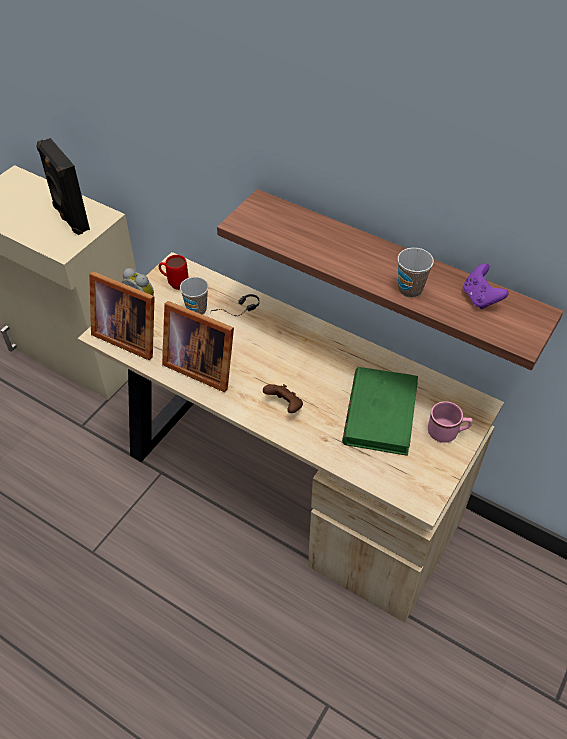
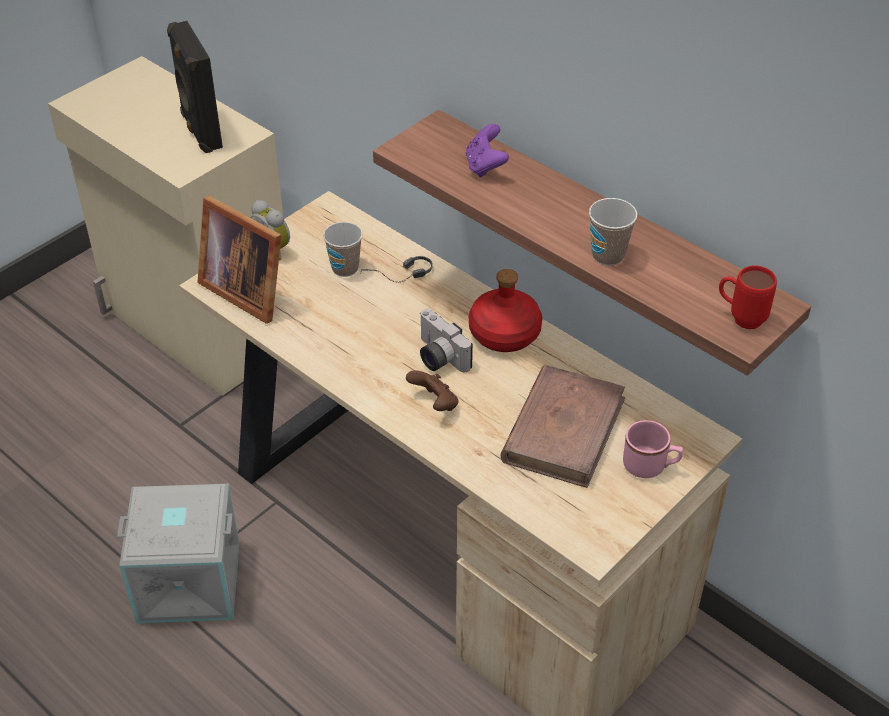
camera: 10 degrees right, 5 degrees down
(111, 540) = (190, 579): none -> grey storage box
(174, 283) = (323, 232): red mug -> red mug (740, 318)
(200, 365) = (333, 339): picture frame -> none
(278, 369) = (437, 357): none -> camera
(322, 346) = (504, 334): none -> red bottle
(380, 413) = (563, 430): green book -> brown book
(480, 298) = (700, 277): purple game controller -> purple game controller (485, 166)

